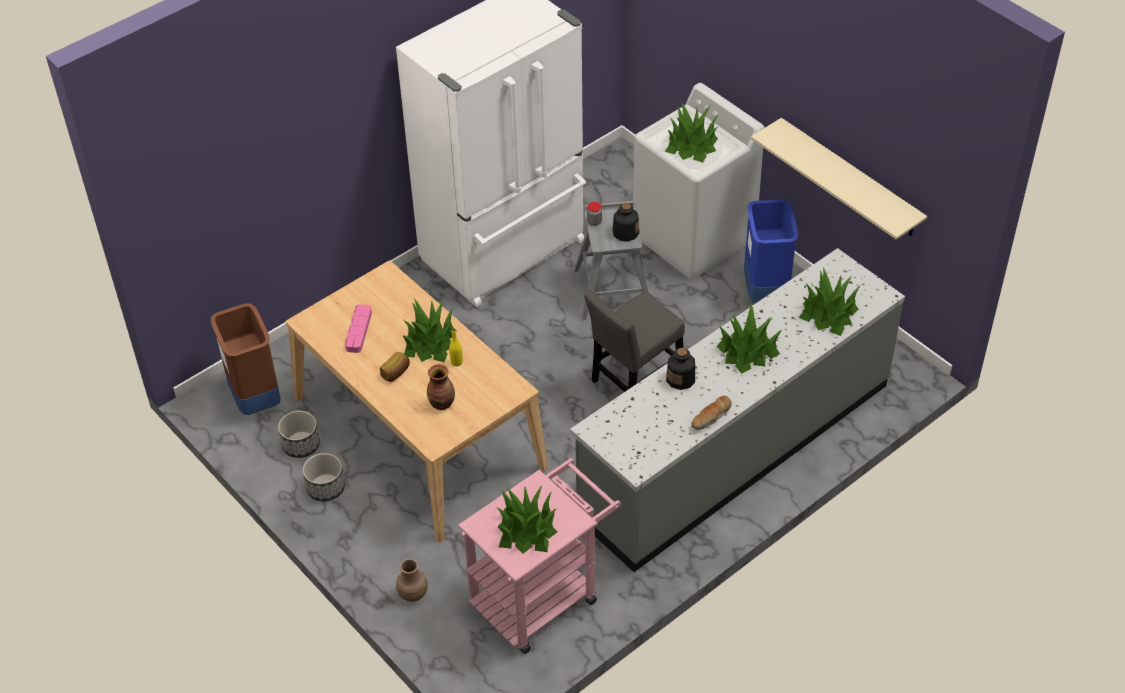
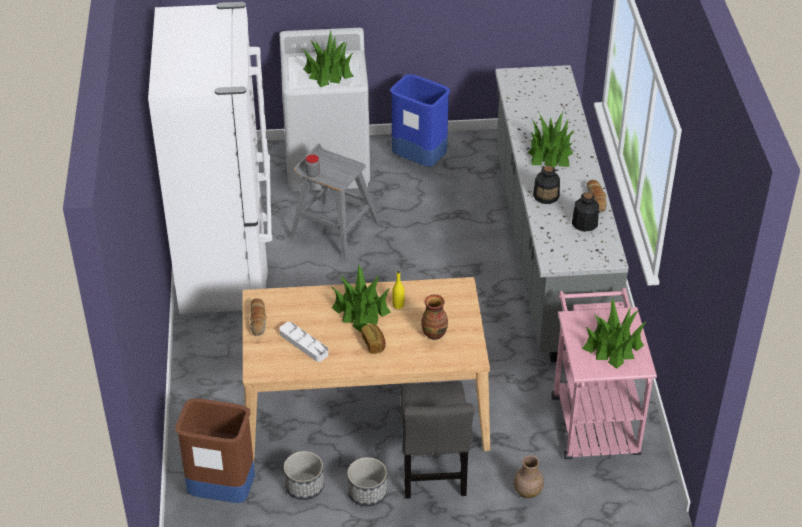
camera: 55 degrees left, 5 degrees down
(358, 331) = (303, 344): pink tray -> white tray
(361, 290) = (258, 321): none -> bread
(625, 232) = (342, 164): bottle -> bottle (584, 223)
(634, 382) = (435, 265): grey chair -> grey chair (433, 471)
(828, 313) = (552, 102): potted plant -> none
(850, 178) = (457, 20): beige shelf -> none

